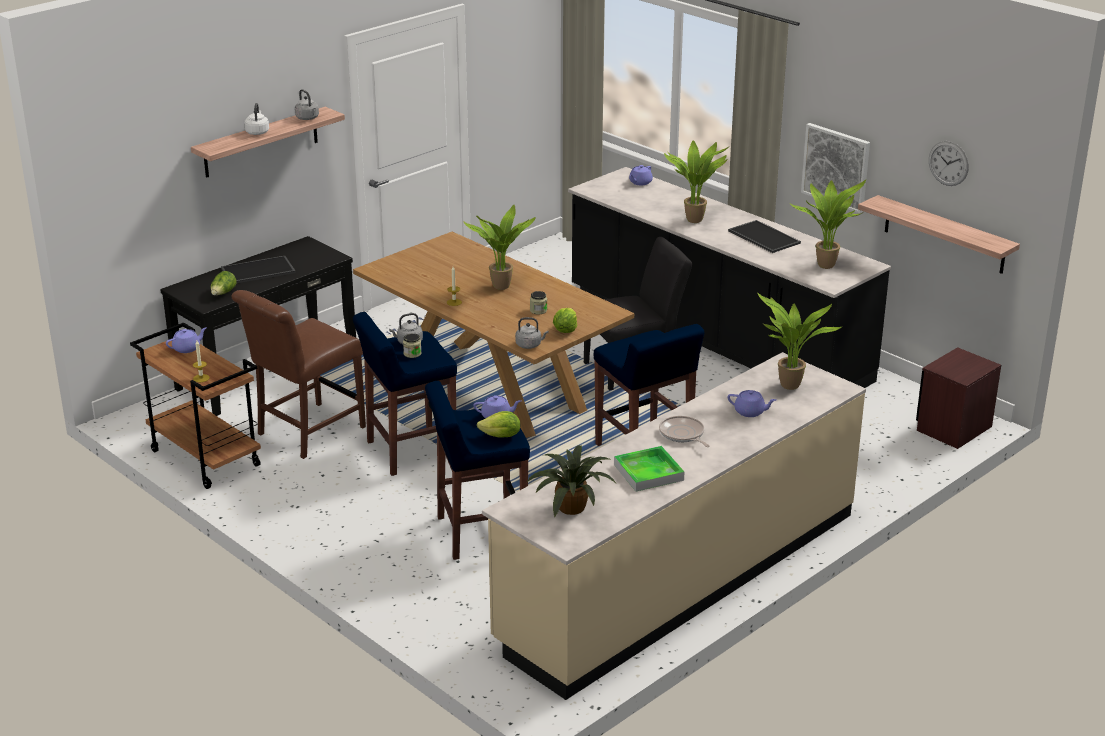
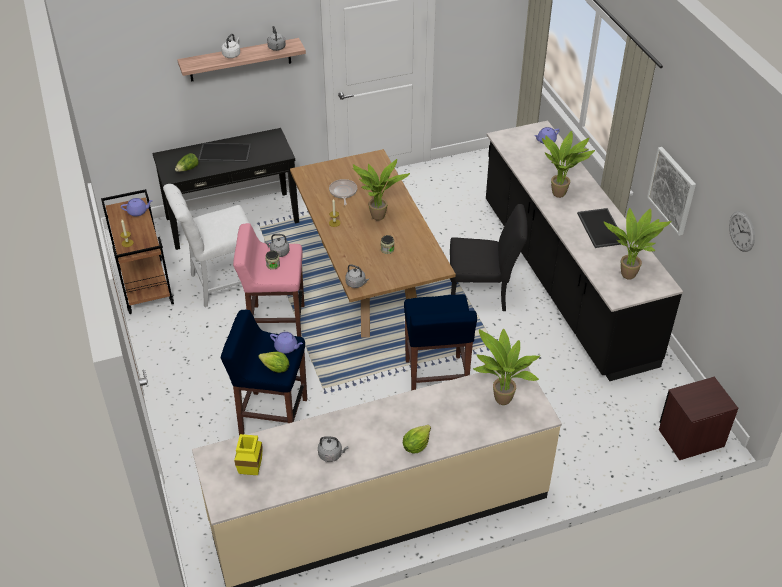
camera: 25 degrees right, 15 degrees up
(306, 432) = (221, 283): brown chair -> white chair
(409, 451) = (276, 323): blue stool -> pink stool
(565, 330) = (392, 276): lettuce -> lettuce (416, 445)
(572, 509) = (251, 472): potted plant -> yellow vase
(648, 472) = (331, 454): tray -> grey kettle
(683, 434) = (384, 424): frying pan -> frying pan (343, 192)
(750, 412) = (452, 418): purple teapot -> none
(944, 235) = (729, 284): shelf -> none

